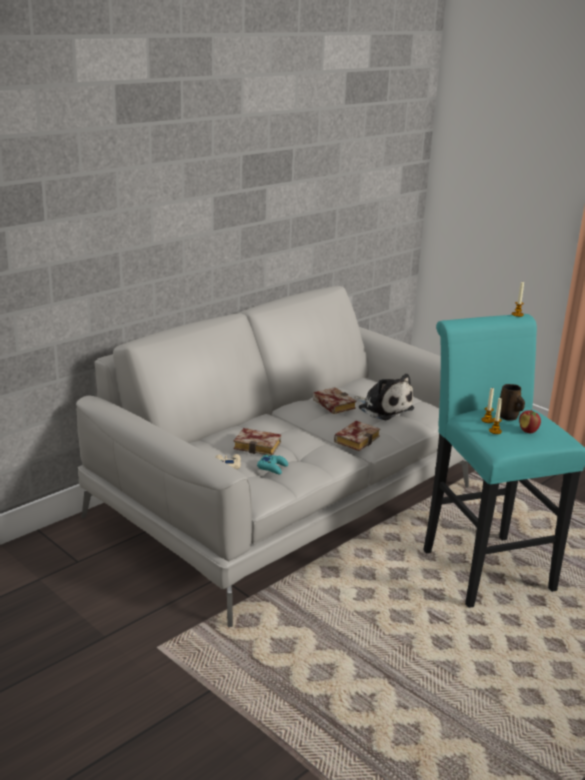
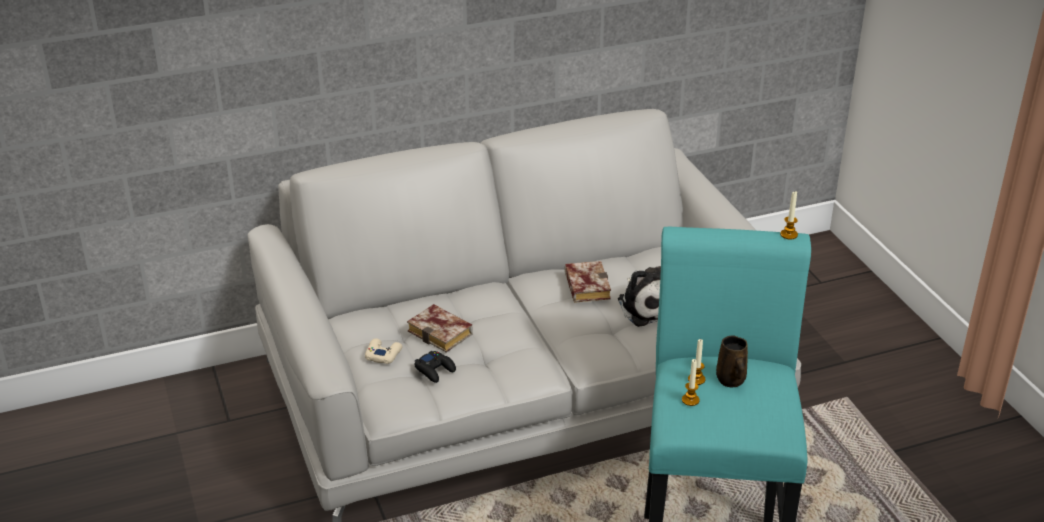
camera: 25 degrees right, 10 degrees up
(273, 467) = (435, 370): turquoise game controller -> black game controller
(356, 439) = (576, 348): book -> none
(528, 431) = (736, 411): apple -> none

